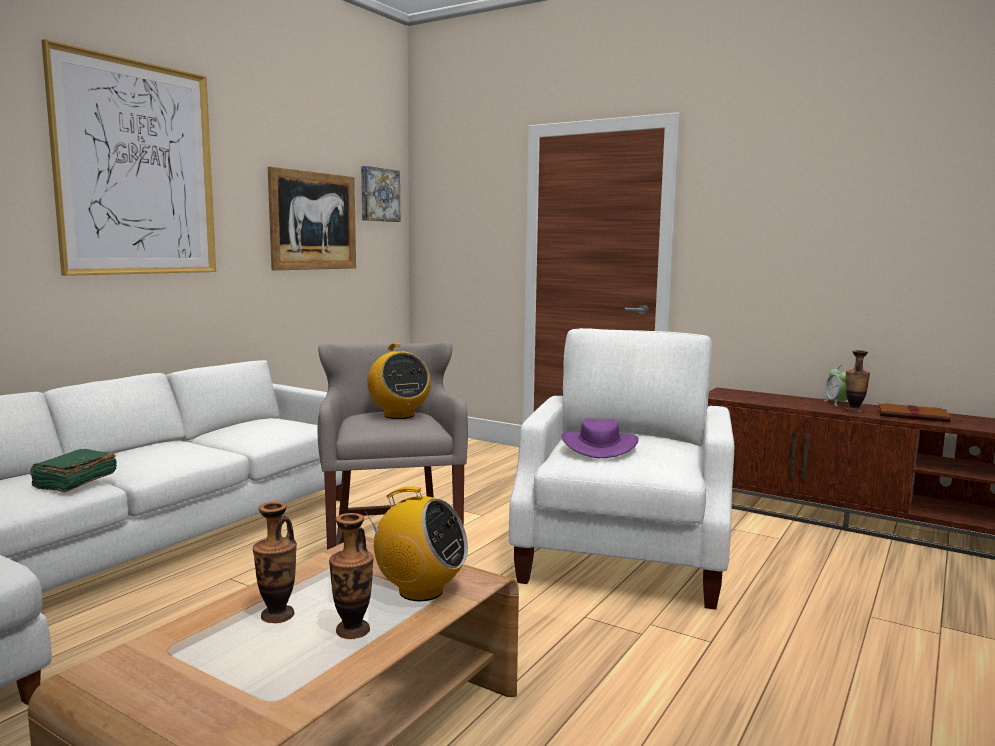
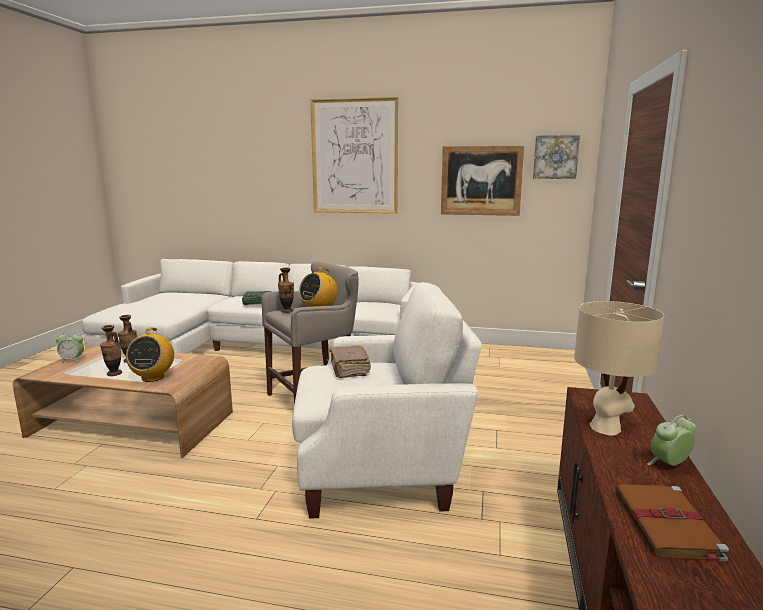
camera: 70 degrees right, 5 degrees up
(168, 696) = (72, 360): none -> alarm clock
(599, 446) = (349, 369): purple hat -> brown book
(780, 403) = (606, 427): none -> beige table lamp
(854, 410) = (632, 475): vase -> vase (287, 311)

